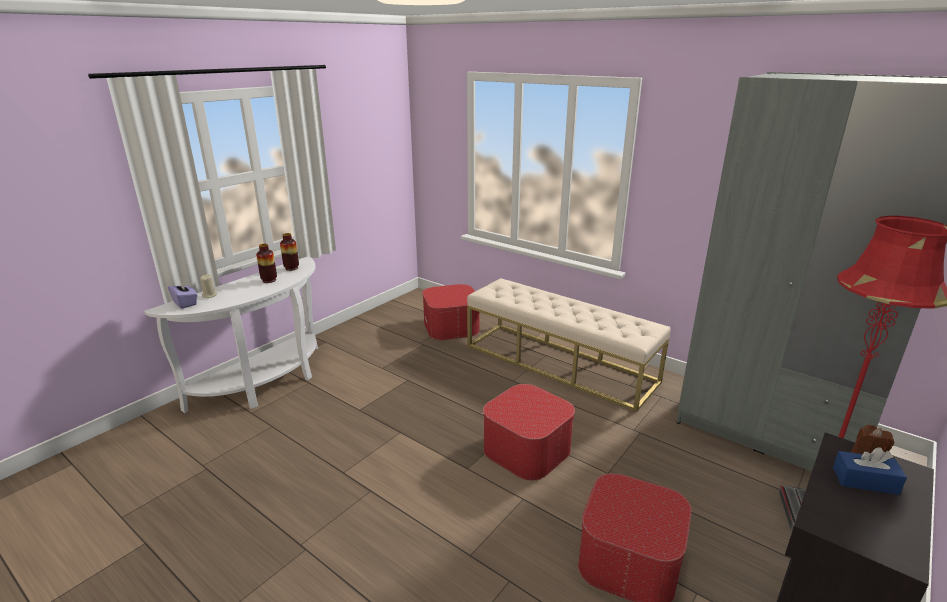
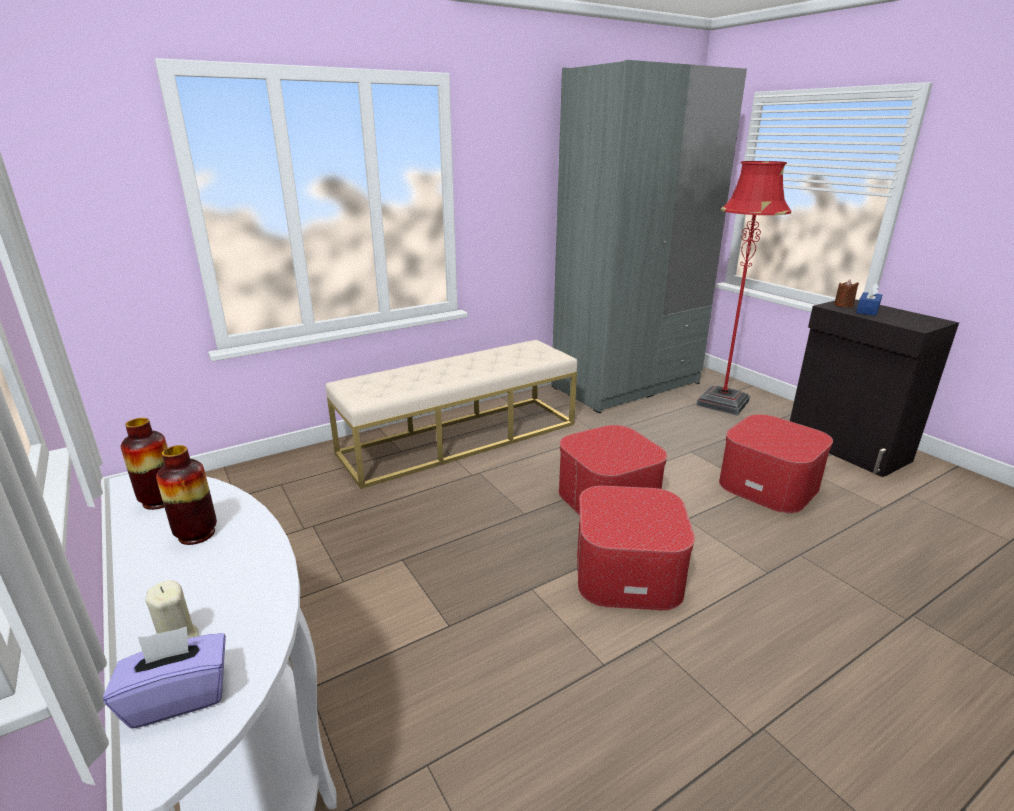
camera: 70 degrees left, 0 degrees up
(451, 326) = (289, 490): ottoman -> ottoman (628, 571)

